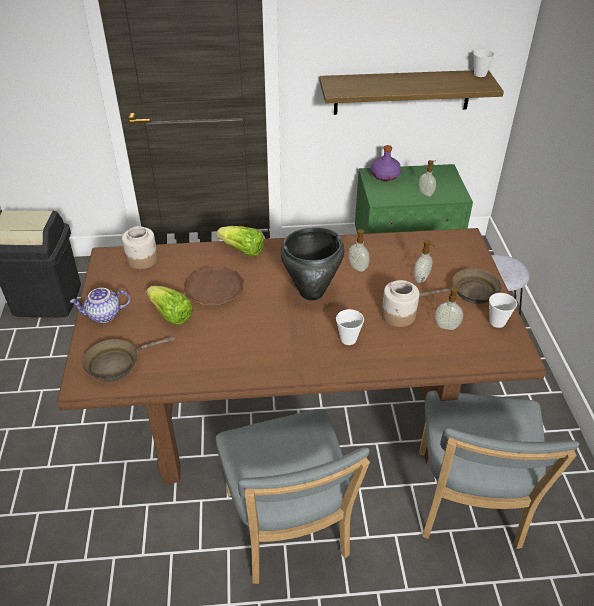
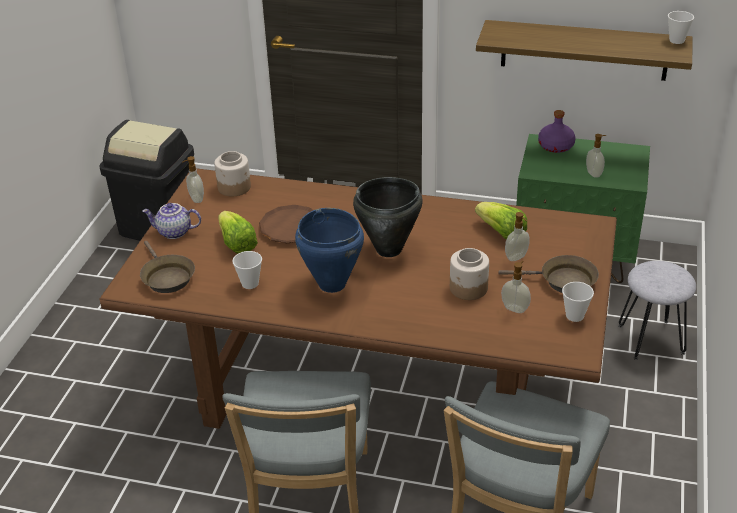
camera: 20 degrees right, 5 degrees down
(117, 364) = (166, 277): brown frying pan -> brown frying pan turned 105 degrees counterclockwise
(242, 250) = (339, 196): lettuce -> lettuce (501, 233)
(278, 337) = (331, 284): none -> blue cooking pot
(348, 339) = (402, 300): cup -> cup (250, 283)
(357, 268) = (451, 234): soap dispenser -> soap dispenser (196, 199)

